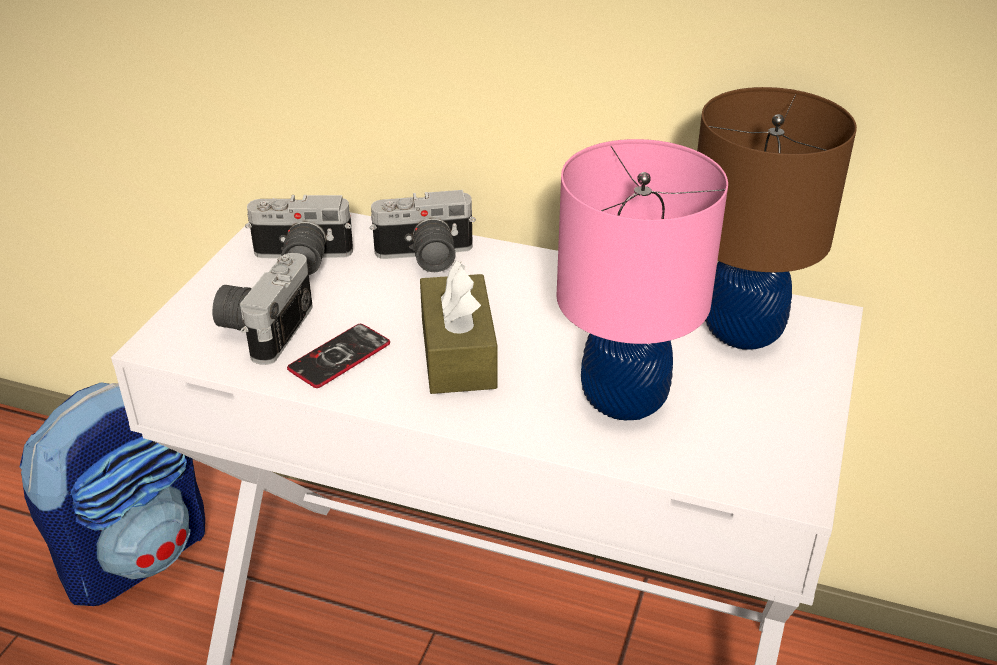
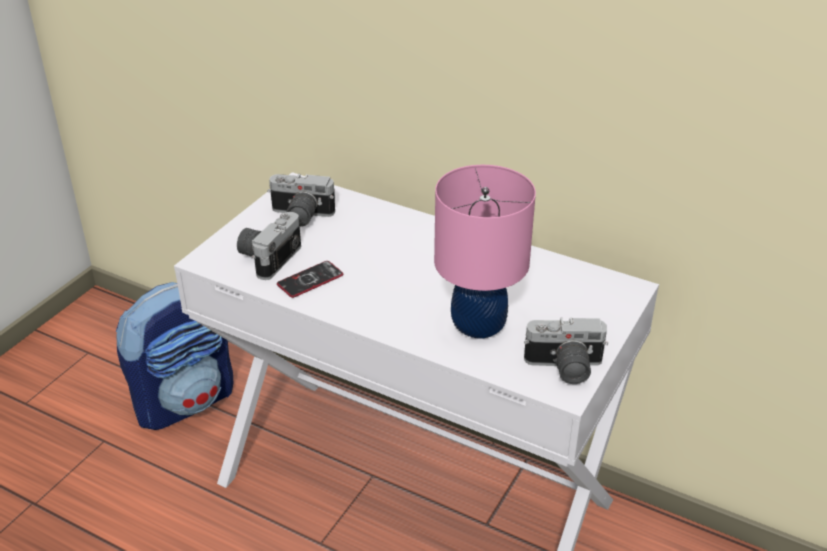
camera: 10 degrees right, 0 degrees up
(425, 258) = (379, 222): camera -> camera (564, 368)
(458, 353) = (384, 285): brown tissue box -> none
(738, 333) = (568, 292): brown table lamp -> none

